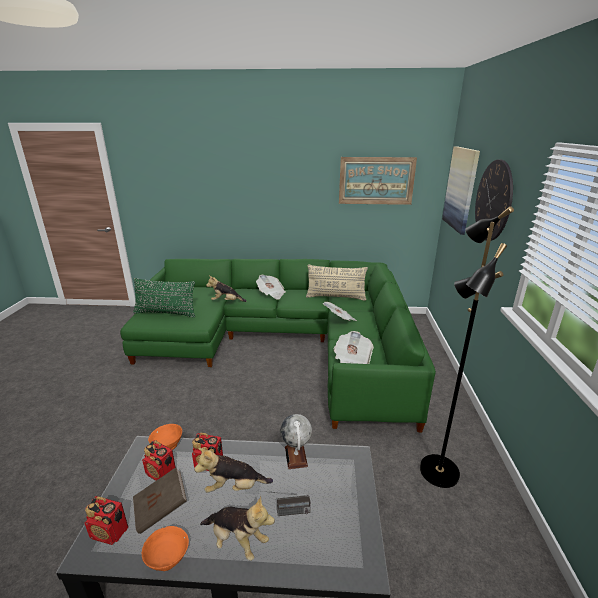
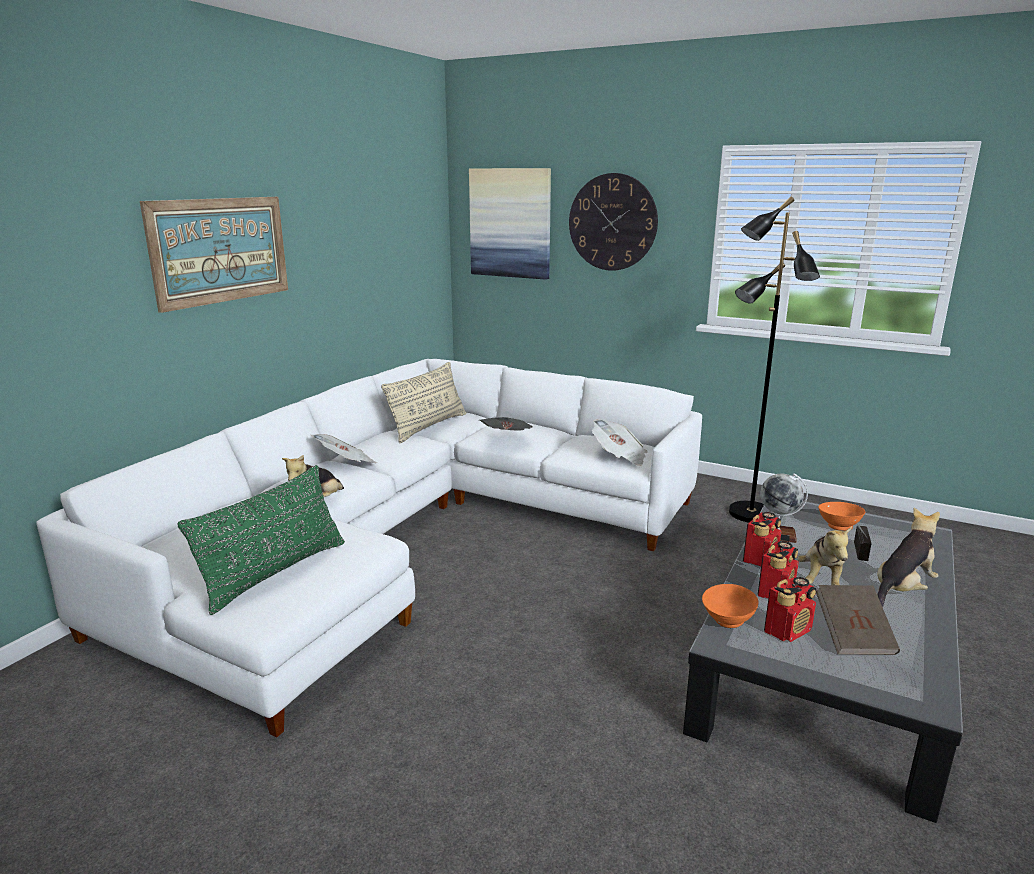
camera: 65 degrees left, 5 degrees down
(110, 533) = (895, 680): radio -> radio (760, 558)
(168, 559) = (931, 636): orange bowl -> orange bowl (839, 526)
(284, 342) = (409, 537): green sofa -> white sofa
(376, 181) = (386, 227): picture -> picture (220, 250)

